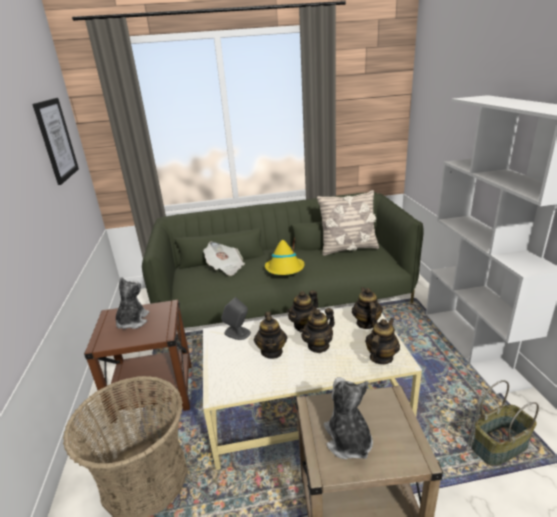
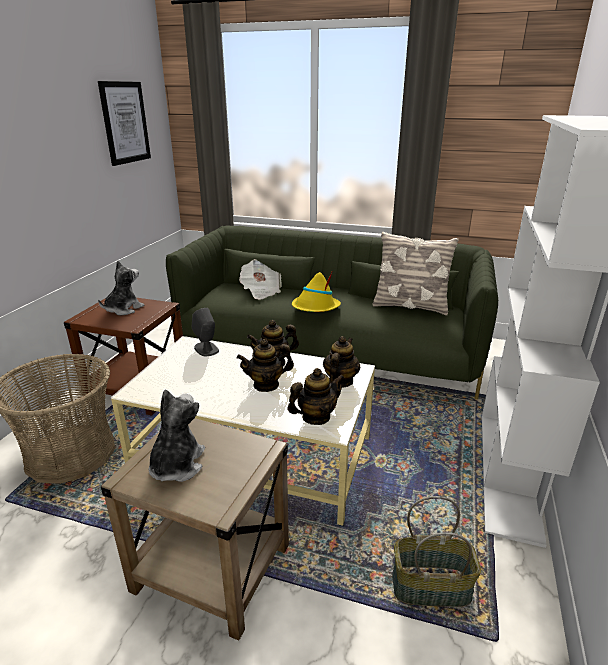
camera: 25 degrees right, 0 degrees up
(272, 351) = (217, 374): teapot -> none

